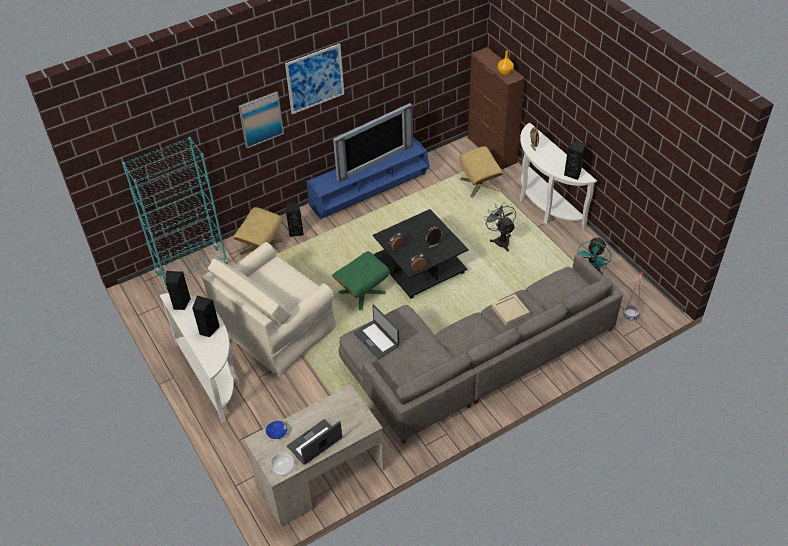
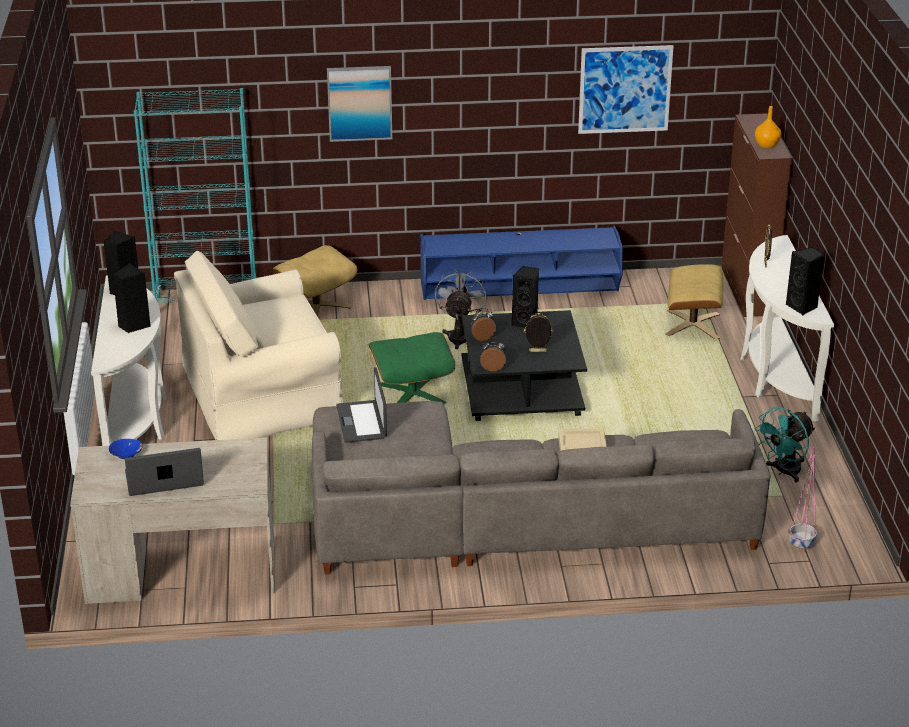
camera: 25 degrees right, 15 degrees down
(283, 467) = (101, 490): bowl -> none
(296, 231) = (378, 304): black speaker -> black speaker (526, 323)
(315, 79) = (456, 67): picture -> picture (625, 89)
(373, 161) = (534, 238): television -> none
(500, 240) = (670, 395): grey fan -> grey fan (459, 335)

